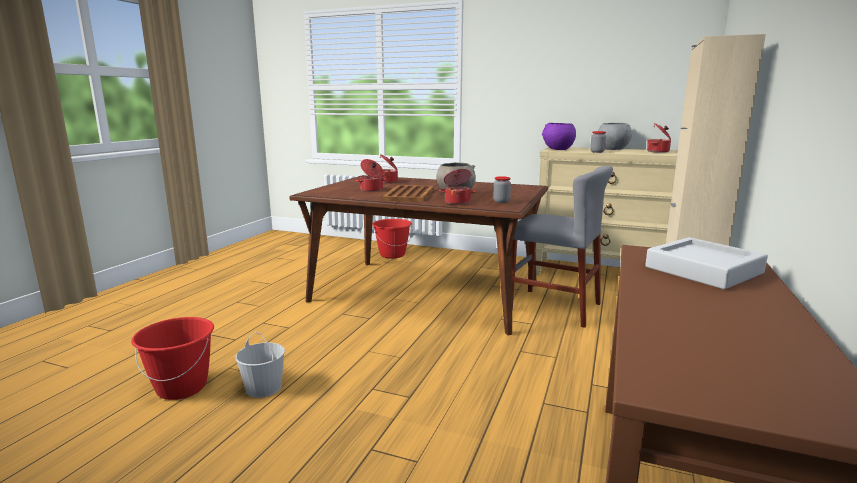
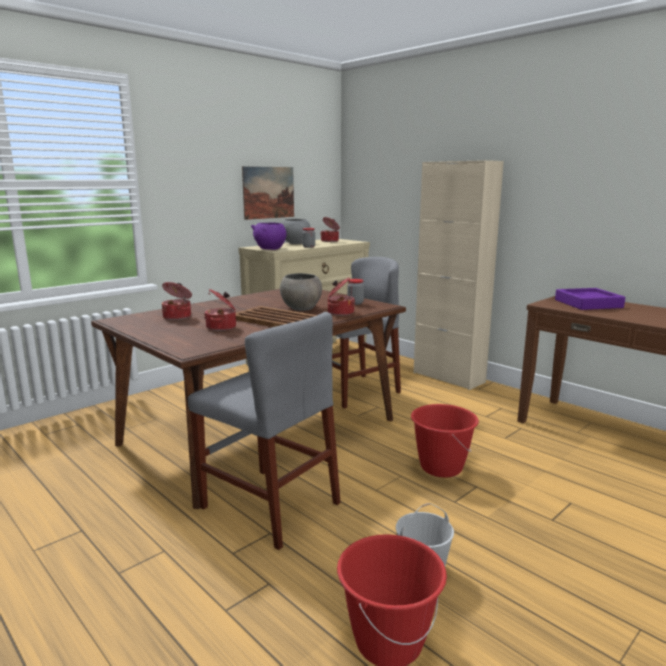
camera: 65 degrees left, 0 degrees up
(322, 320) = (270, 505): none -> grey chair
(392, 255) = (109, 423): red bucket -> red bucket (441, 467)
(595, 94) = (268, 192): none -> picture
(703, 270) = (588, 304): grey tray -> purple tray

